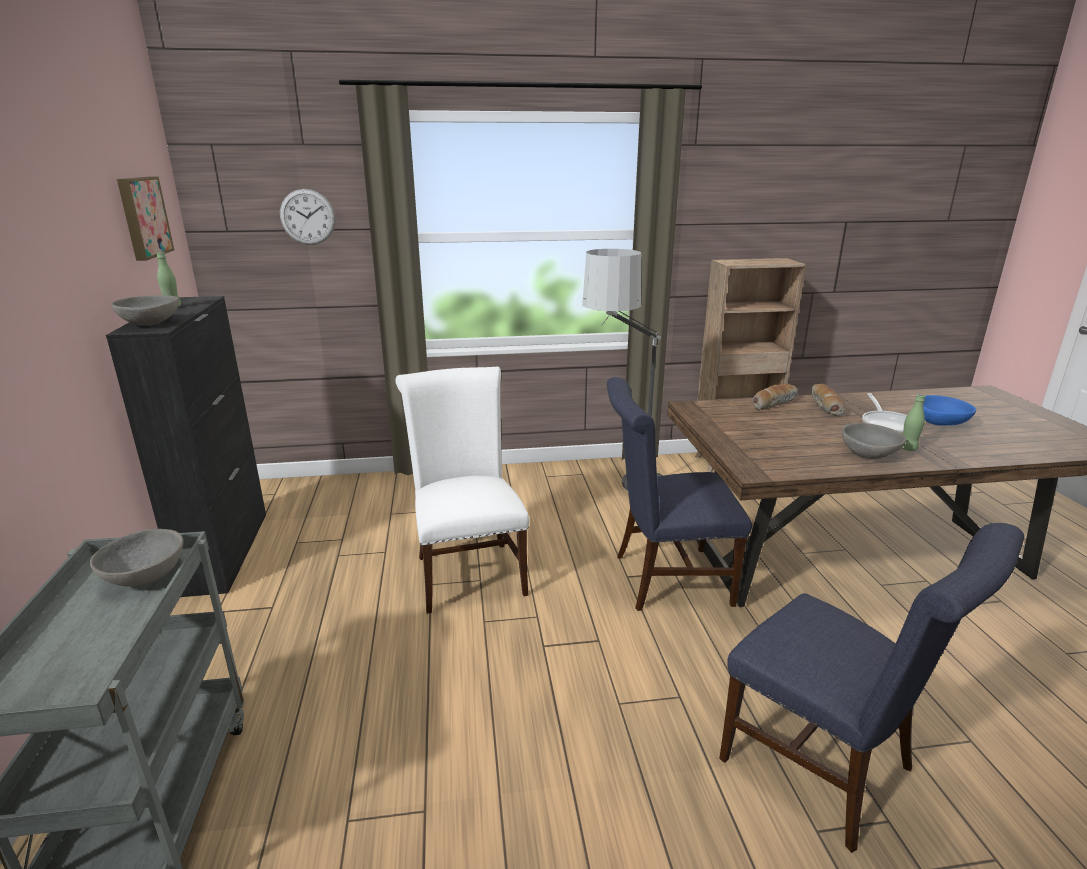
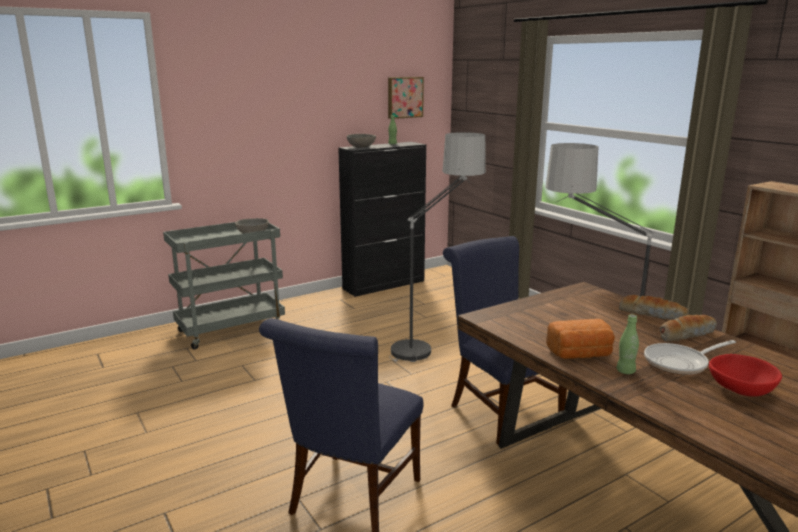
camera: 65 degrees right, 5 degrees down
(307, 217) = (497, 105): wall clock -> none
(468, 571) = (433, 343): white chair -> floor lamp
(868, 455) = (580, 354): grey bowl -> bread
(940, 423) = (739, 390): blue bowl -> red bowl

